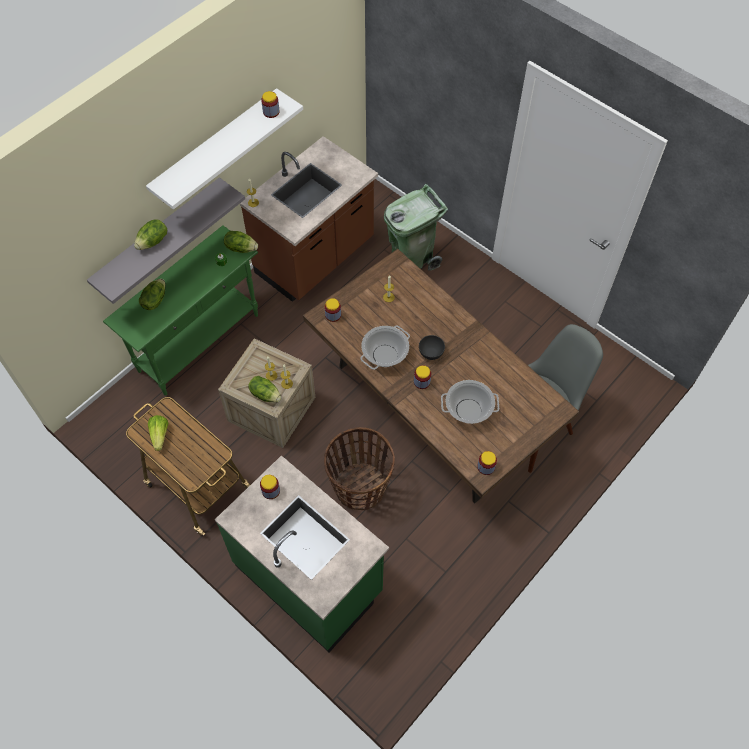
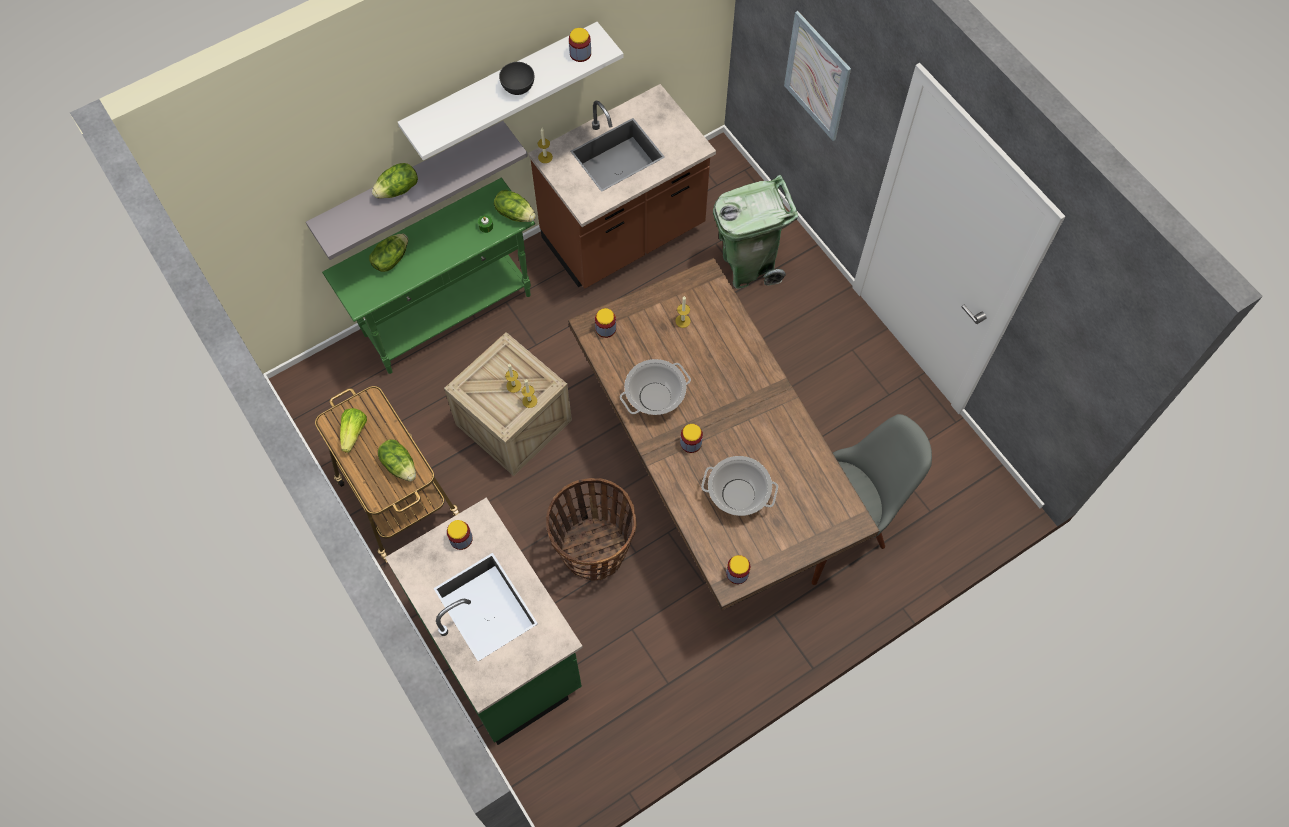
camera: 15 degrees right, 5 degrees up
(265, 394) = (499, 408): lettuce -> lettuce (400, 465)
(431, 353) = (713, 408): grey bowl -> grey bowl (518, 88)
(443, 101) = (817, 76): none -> picture

